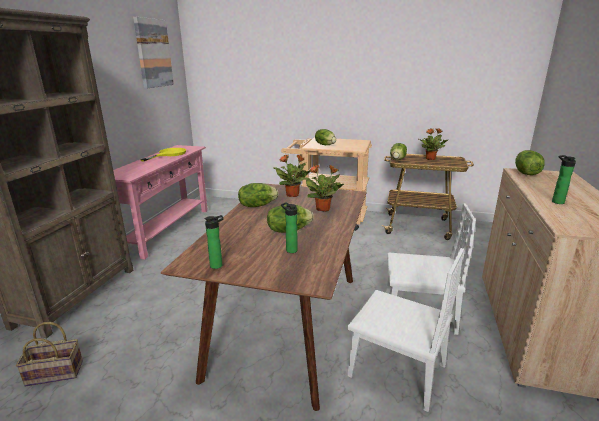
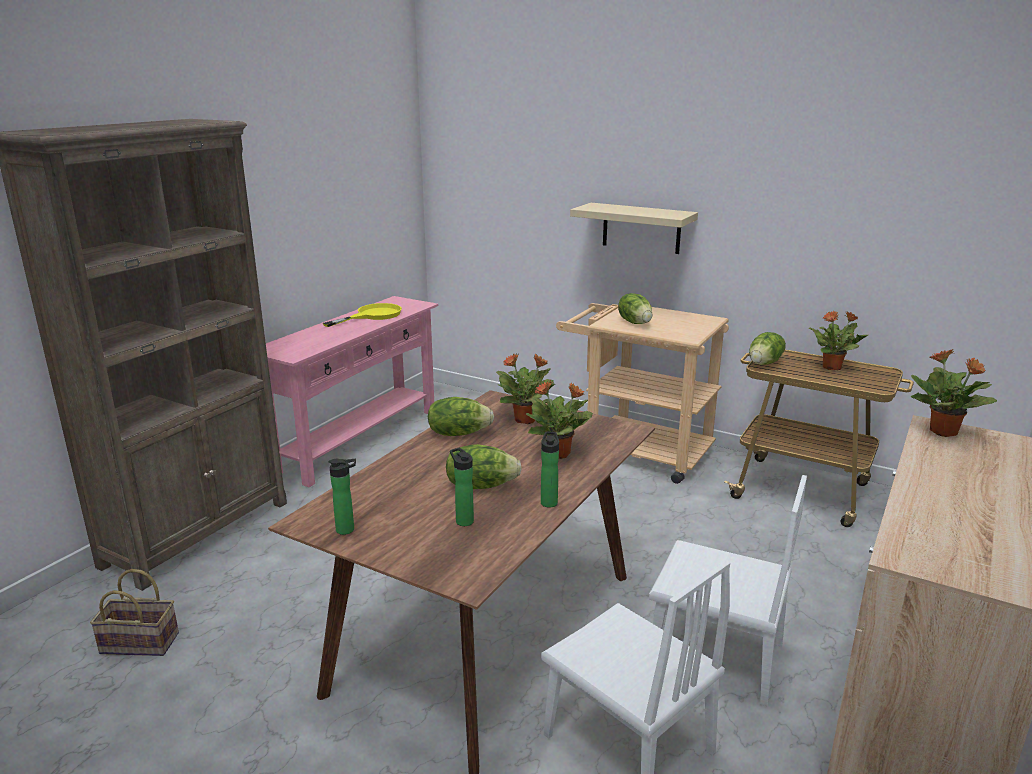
camera: 15 degrees right, 0 degrees up
(153, 53) = (364, 147): picture -> none
(319, 95) = (641, 228): none -> beige shelf
(525, 173) = (944, 432): lettuce -> potted plant
(556, 201) = (940, 501): bottle -> bottle (549, 501)

